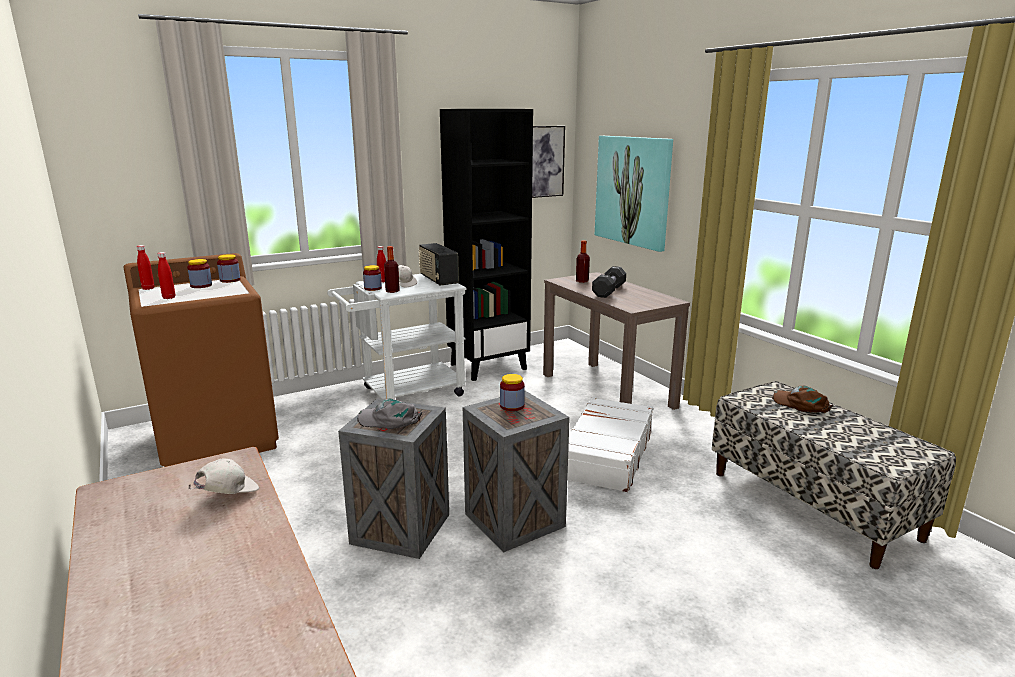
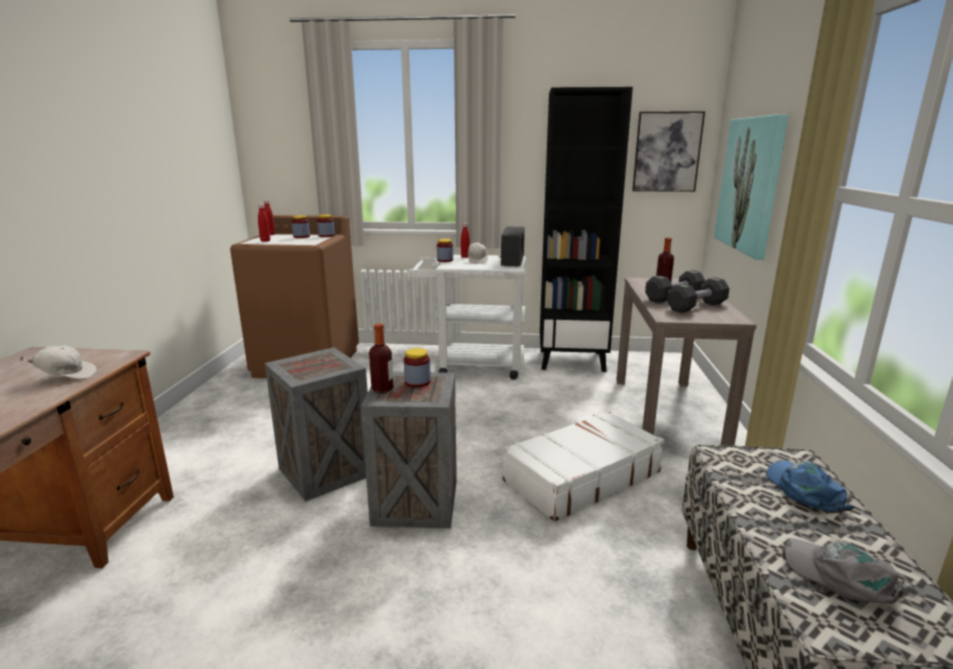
camera: 35 degrees right, 0 degrees up
(389, 420) = (309, 365): grey cap -> grey cap (840, 576)
(392, 291) = (456, 264): bottle -> bottle (382, 389)
(635, 296) = (696, 306): none -> black dumbbell
(801, 404) = (804, 490): brown cap -> blue cap

